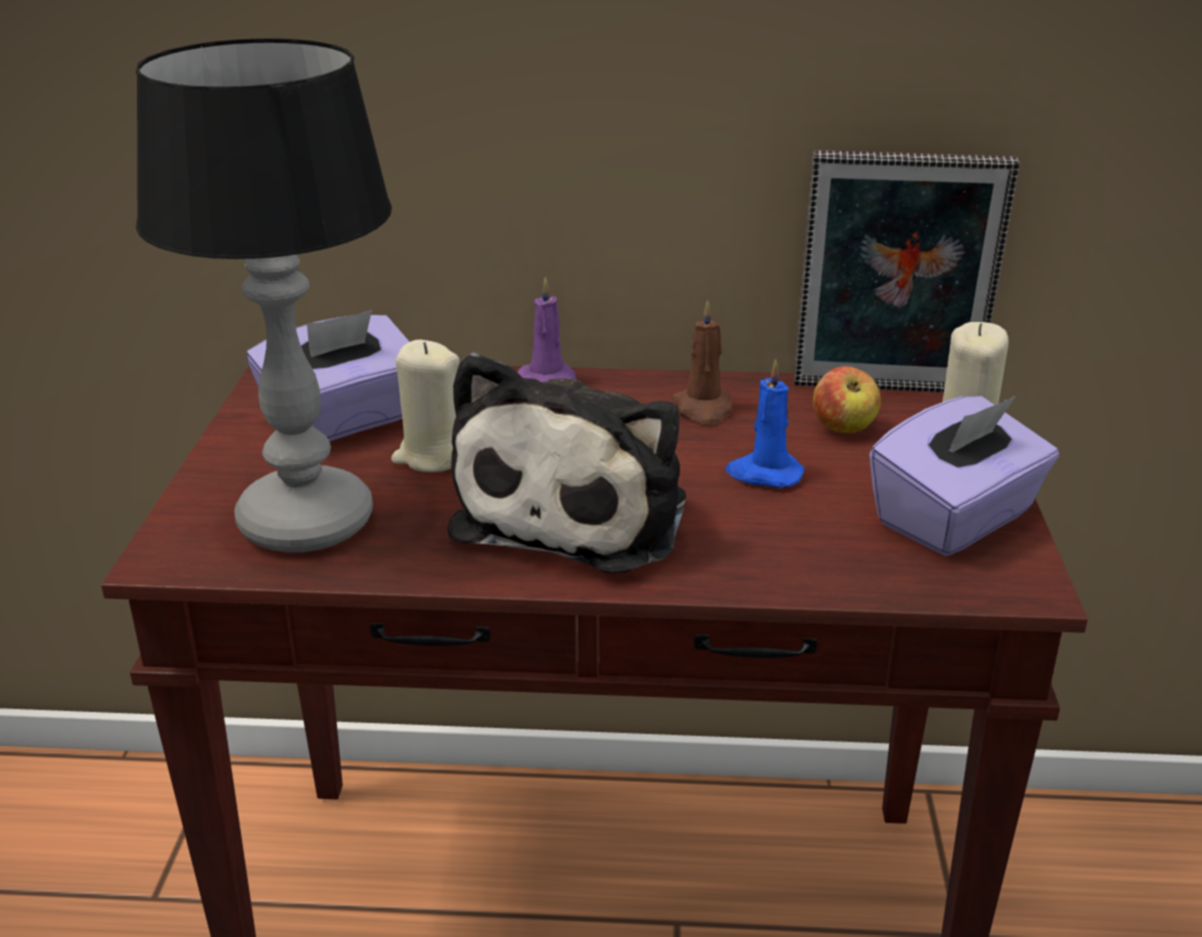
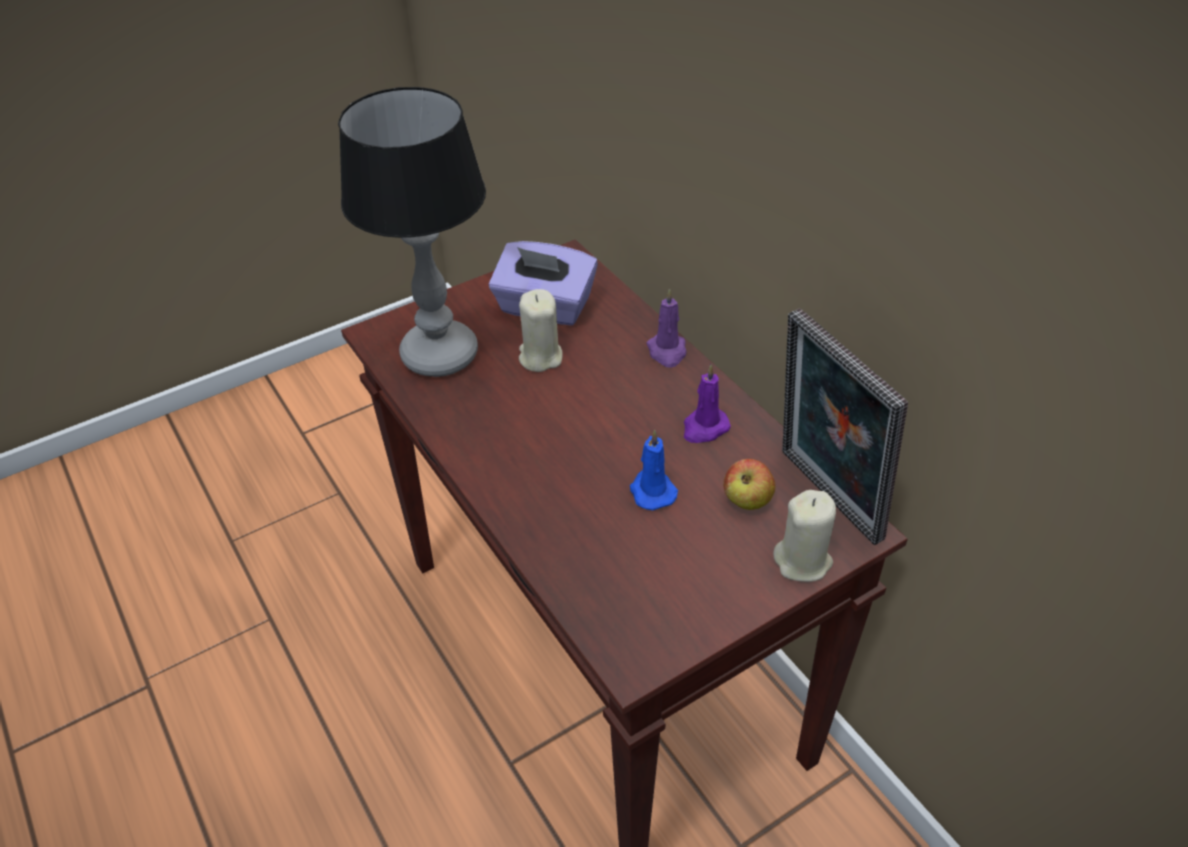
camera: 55 degrees right, 15 degrees up
(579, 512) = (537, 439): plush toy -> none
(703, 409) = (704, 428): brown candle -> purple candle
(956, 519) = (682, 601): purple tissue box -> none

